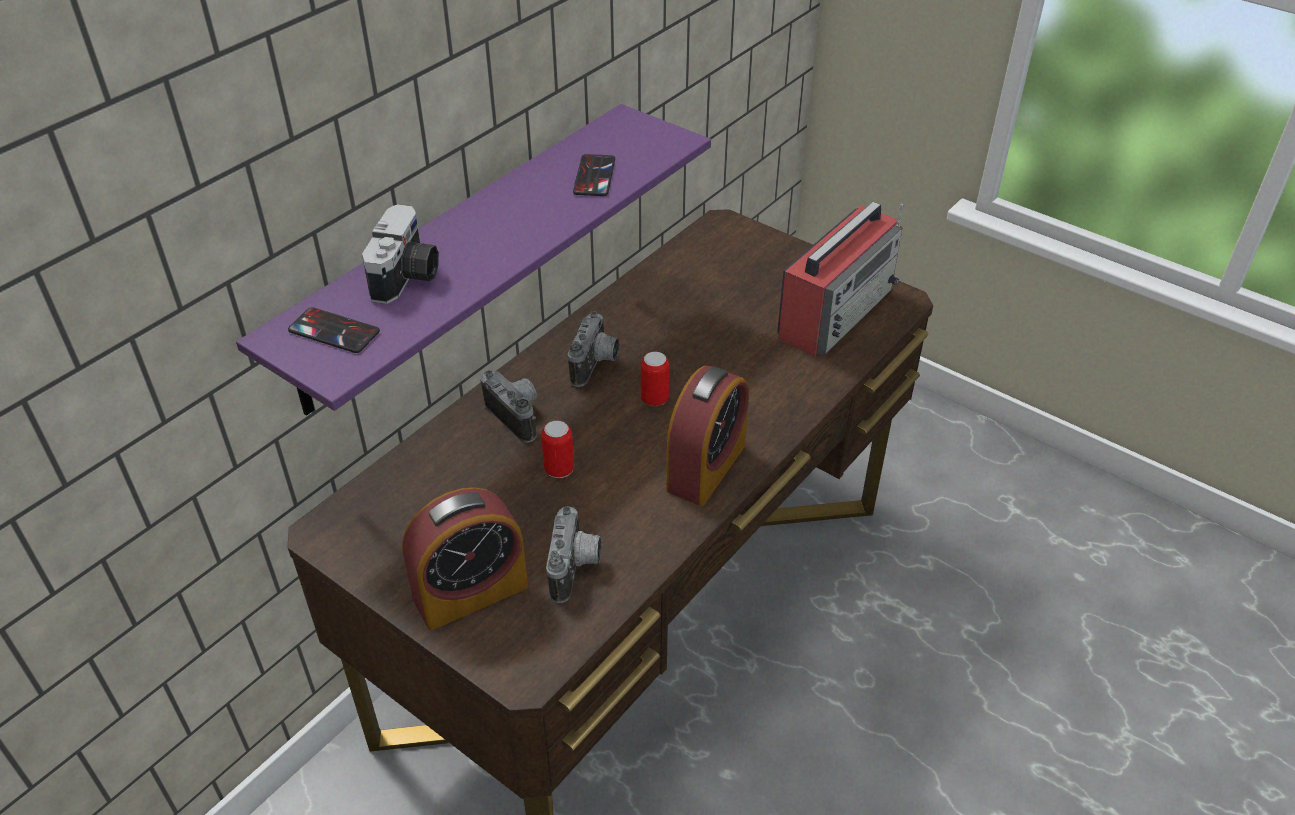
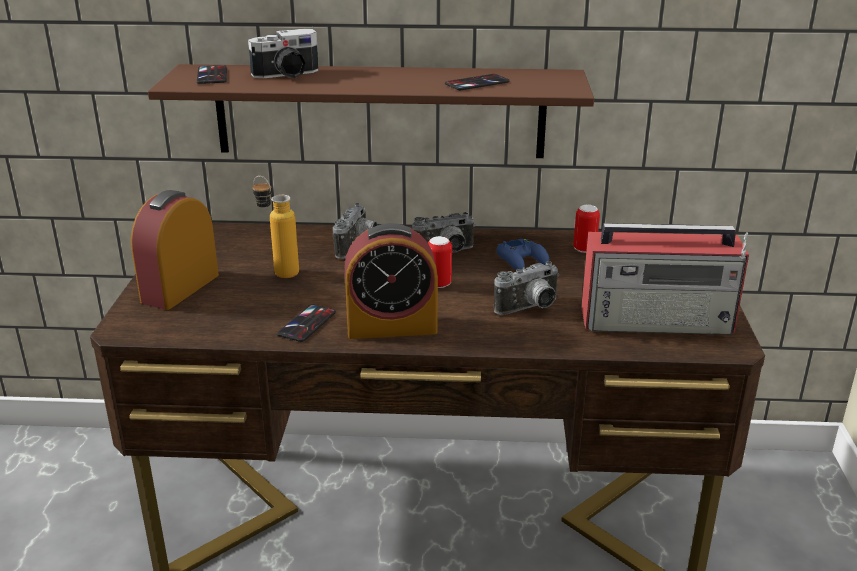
camera: 55 degrees right, 15 degrees down
(459, 255) = (380, 111): purple shelf -> brown shelf
(470, 592) = (180, 288): alarm clock -> alarm clock turned 90 degrees clockwise
(511, 497) = (278, 271): none -> bottle
(559, 470) = (323, 276): can -> can (584, 249)
(576, 568) = (235, 314): camera -> camera (530, 309)
(647, 523) = (307, 324): none -> phone
(661, 326) = (522, 260): none -> blue game controller

